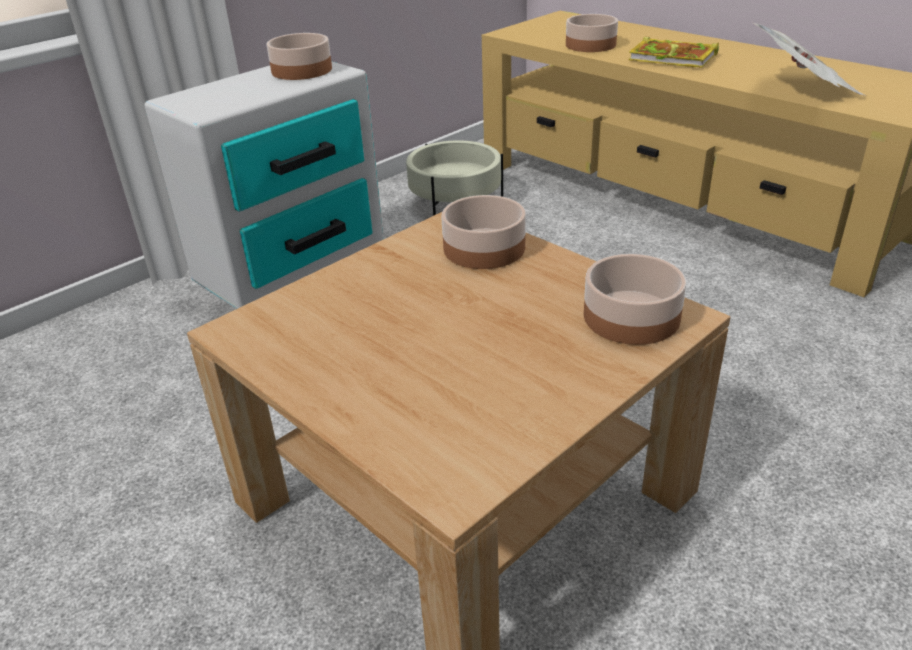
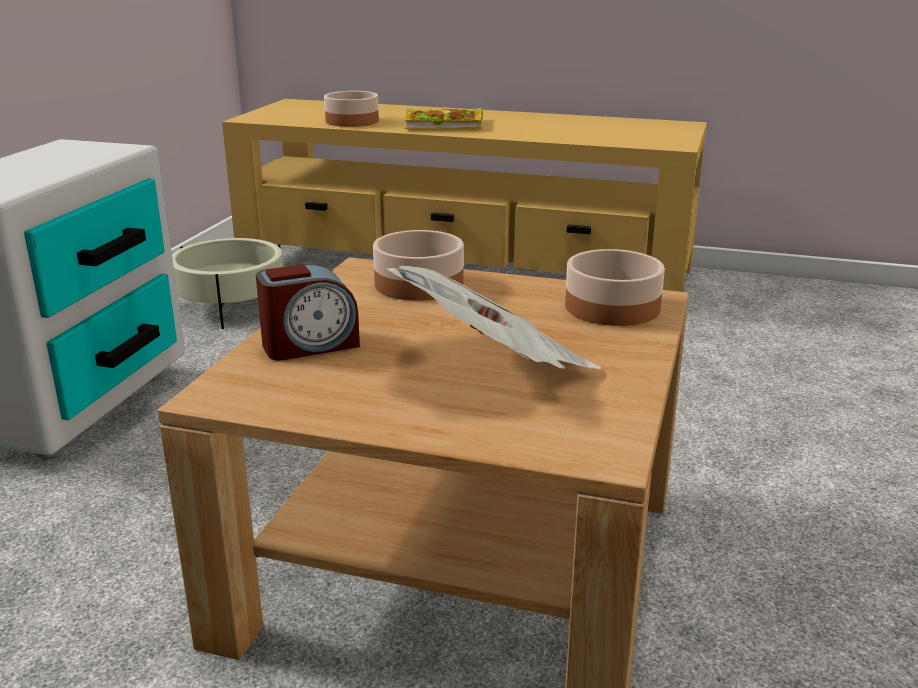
camera: 30 degrees left, 10 degrees down
(301, 70) = (74, 151): bowl -> none
(339, 296) = (310, 345): none -> alarm clock
(803, 90) = (584, 136): newspaper -> newspaper (495, 369)

